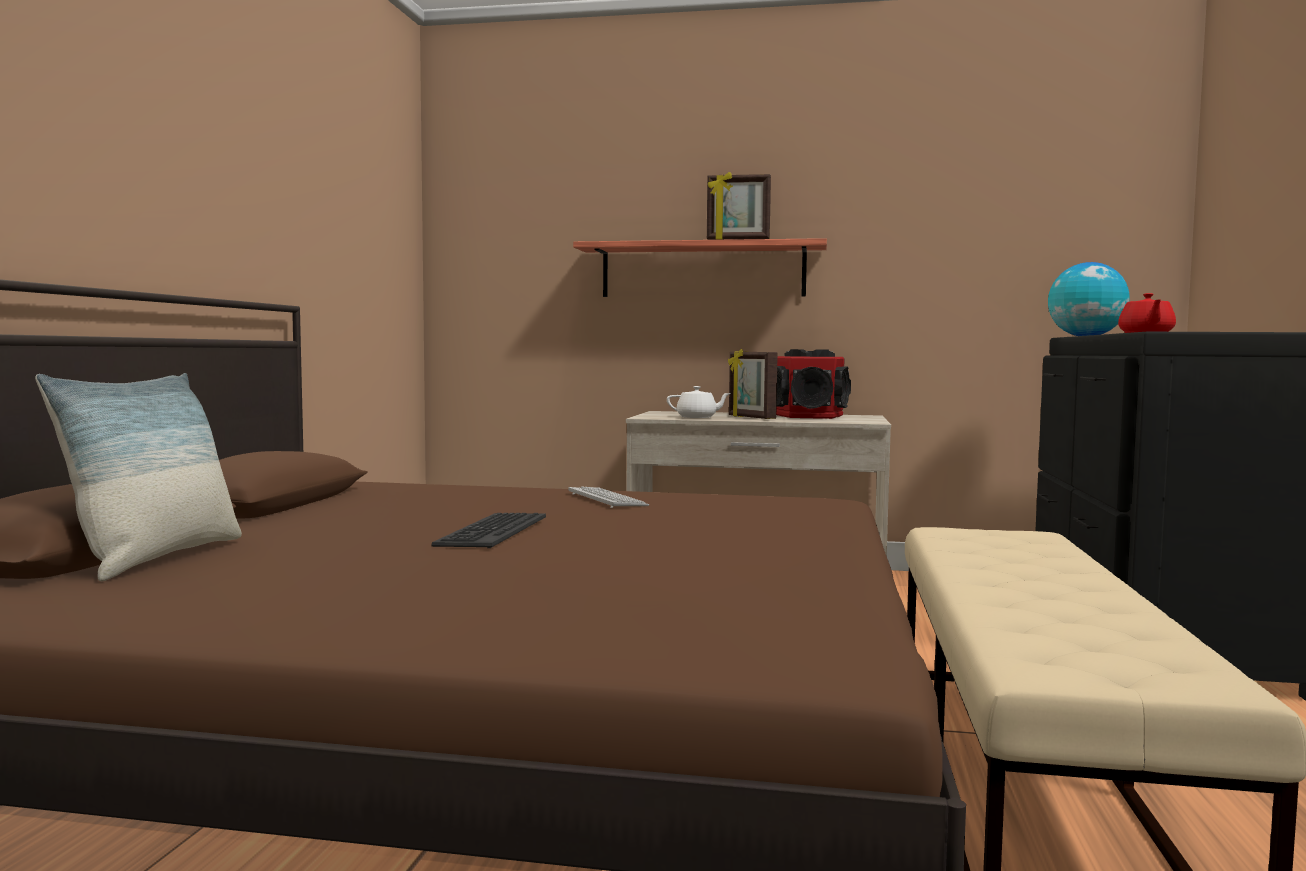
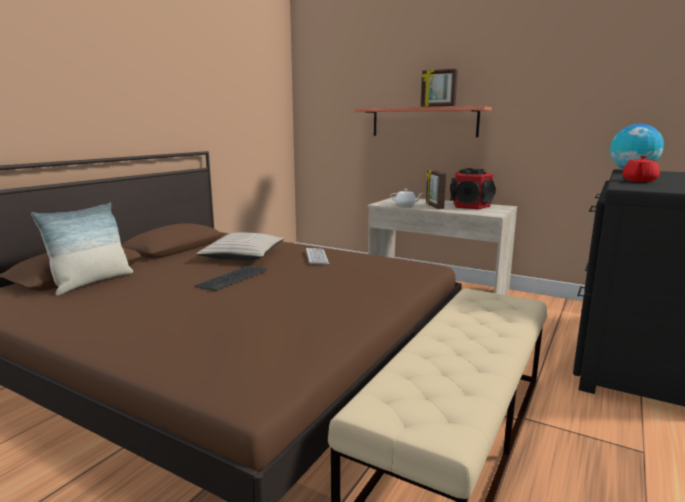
camera: 20 degrees right, 10 degrees up
(448, 505) = (242, 256): none -> beige pillow

